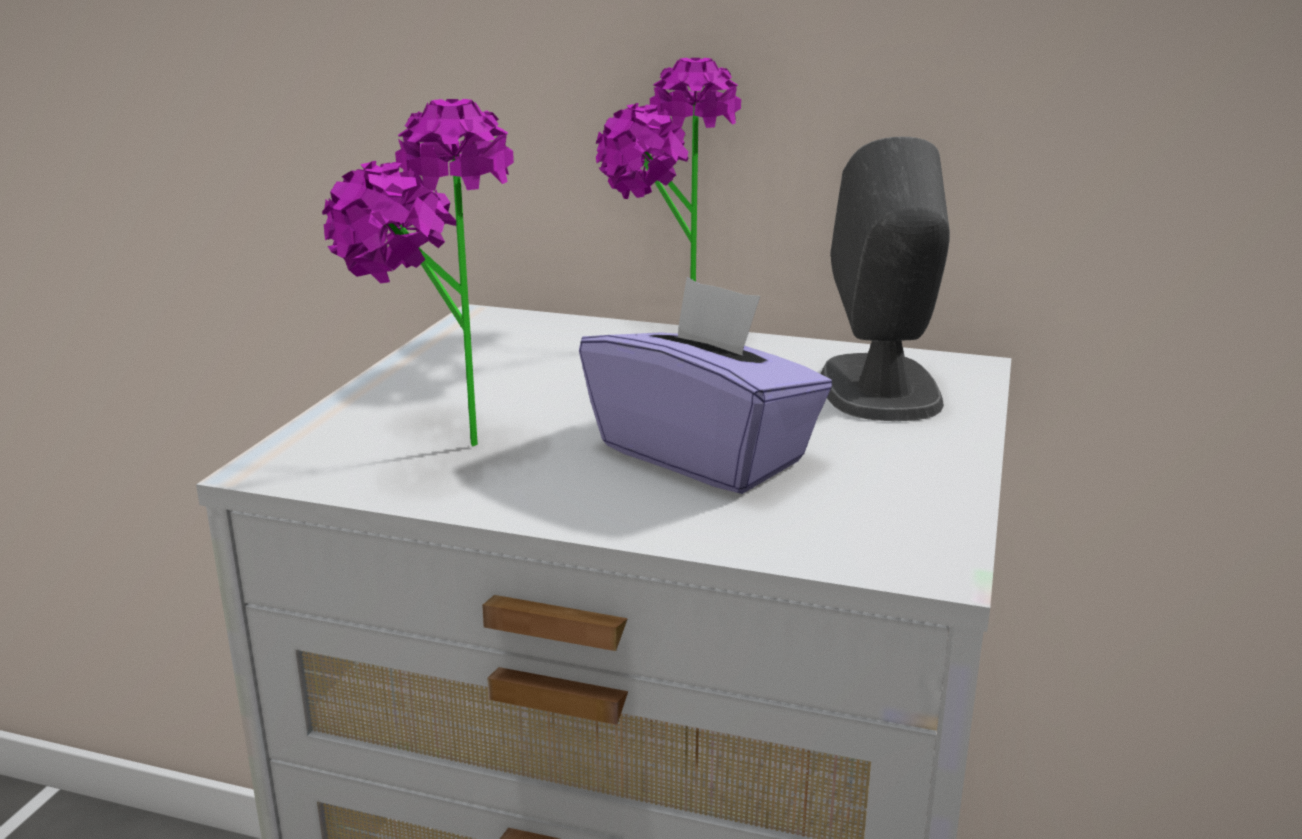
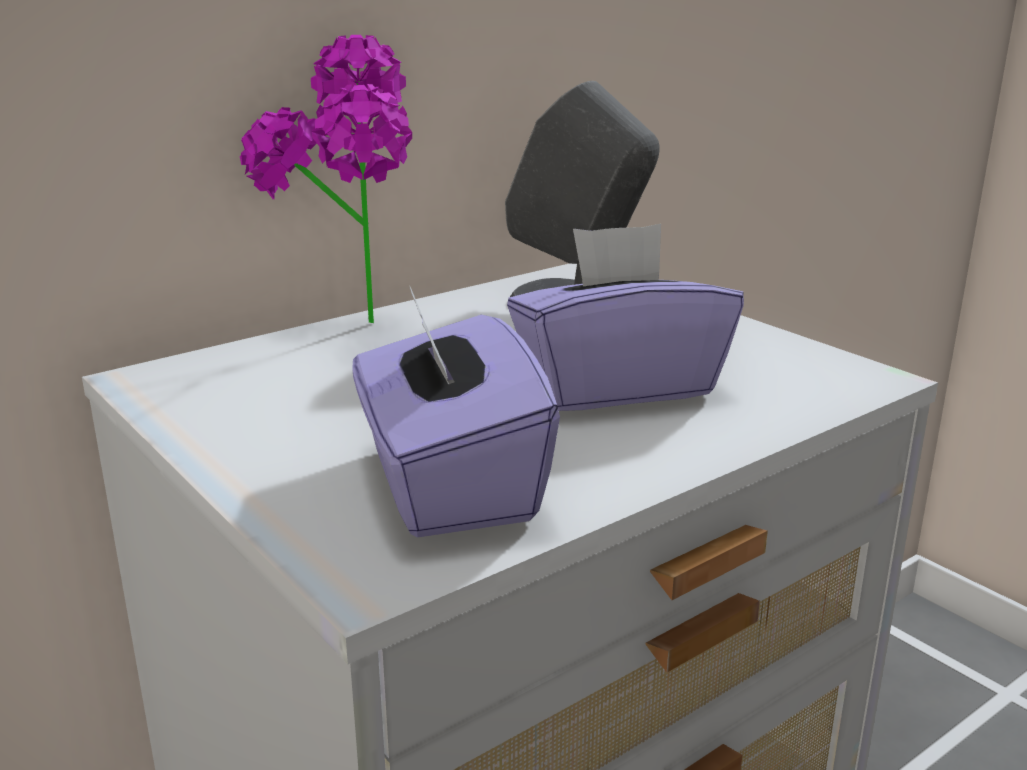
camera: 55 degrees left, 0 degrees up
(430, 449) = (448, 484): potted plant -> purple tissue box

